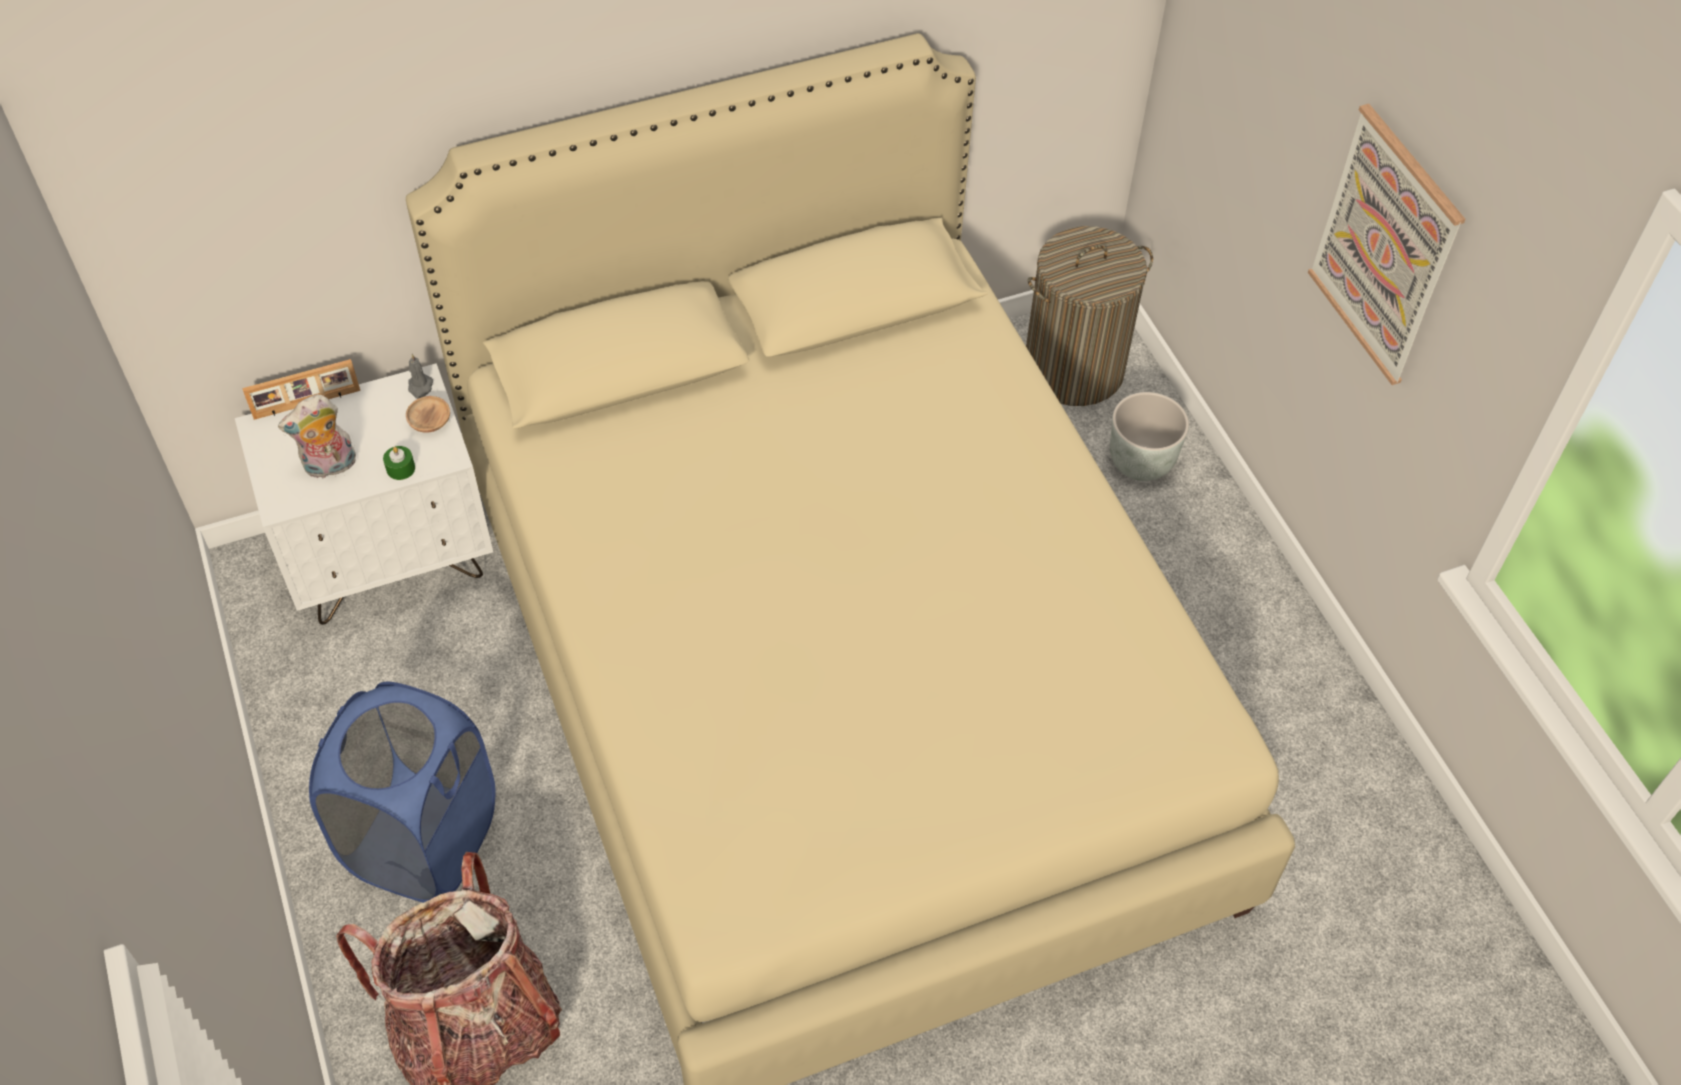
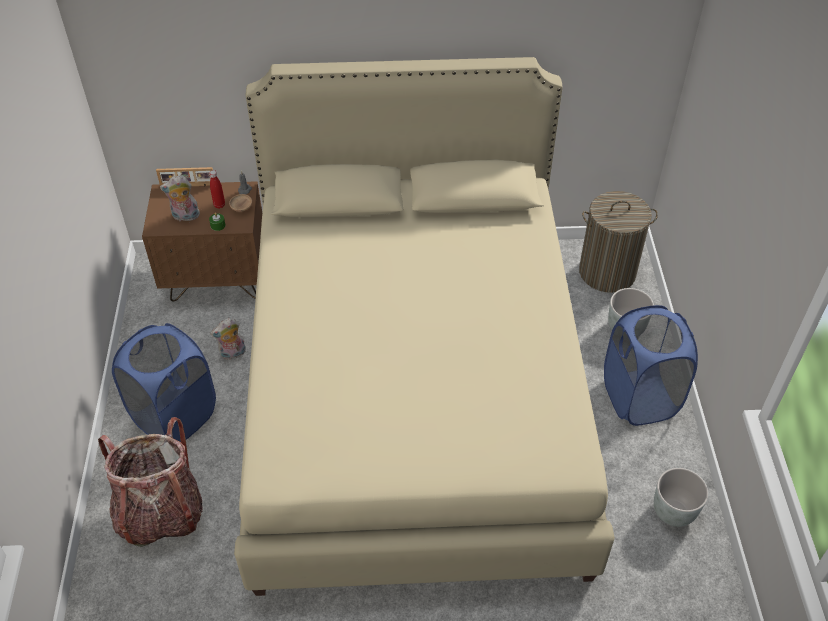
camera: 20 degrees right, 5 degrees down
(386, 428) = (219, 205): none -> red bottle
(391, 560) = (217, 279): white nightstand -> brown nightstand
(480, 694) = (232, 354): none -> plush toy
(1207, 578) = (639, 398): none -> blue laundry basket
(1328, 757) = (673, 511): none -> grey planter
(1385, 246) = (751, 213): picture -> none

